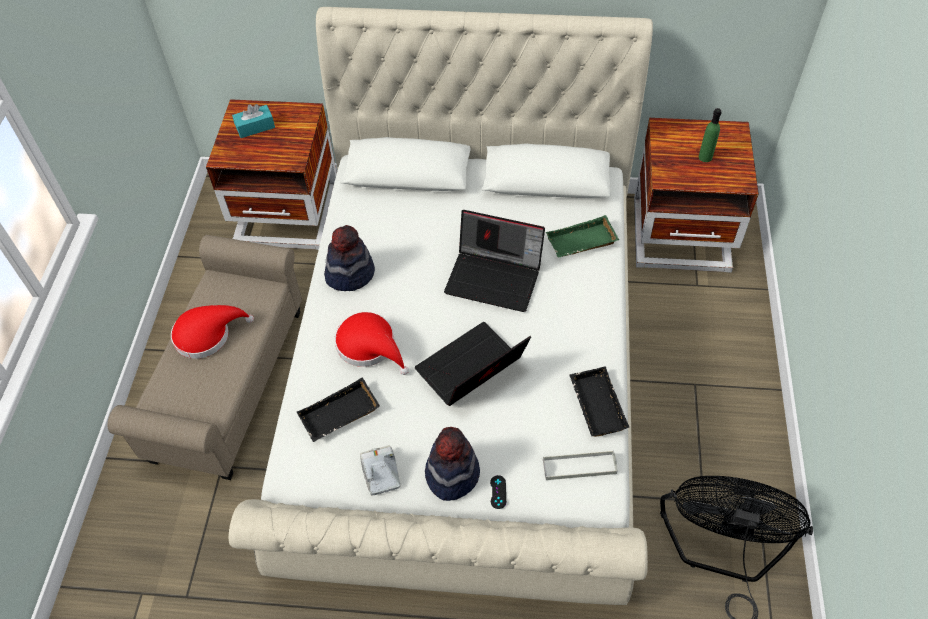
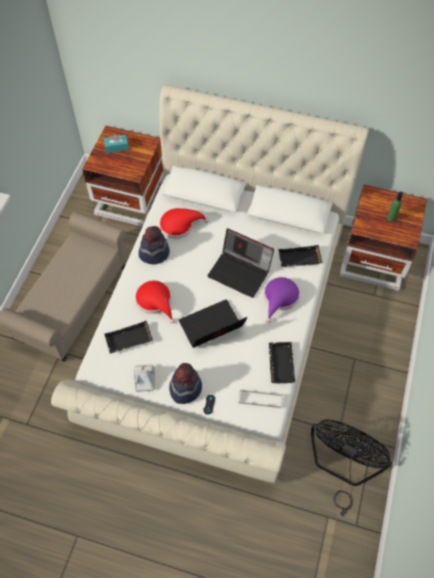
camera: 10 degrees right, 5 degrees up
(207, 334) = (64, 273): red hat -> red hat (179, 225)
(568, 305) = (280, 298): none -> purple hat
(581, 243) = (299, 260): green tray -> black tray

